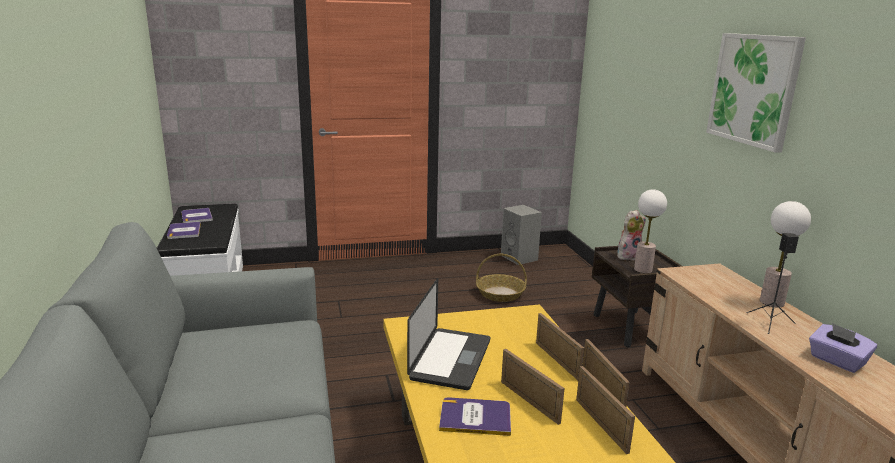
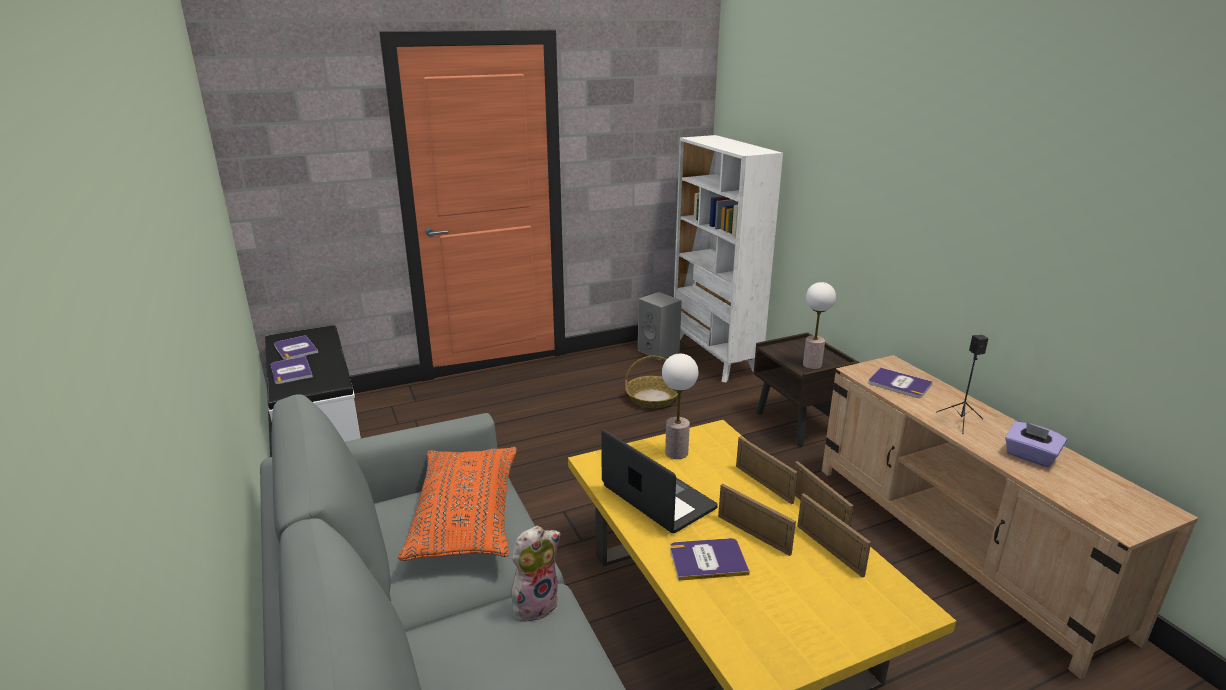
camera: 10 degrees left, 5 degrees up
(261, 348) = (466, 517): none -> orange pillow
(451, 359) = (658, 497): laptop -> laptop turned 45 degrees counterclockwise
(568, 267) = (714, 358): none -> white bookcase
(628, 256) = (792, 349): plush toy -> plush toy (535, 604)
(716, 286) = (899, 384): none -> book
(754, 89) = (924, 178): picture -> none
(772, 302) = (955, 397): table lamp -> table lamp (676, 453)

